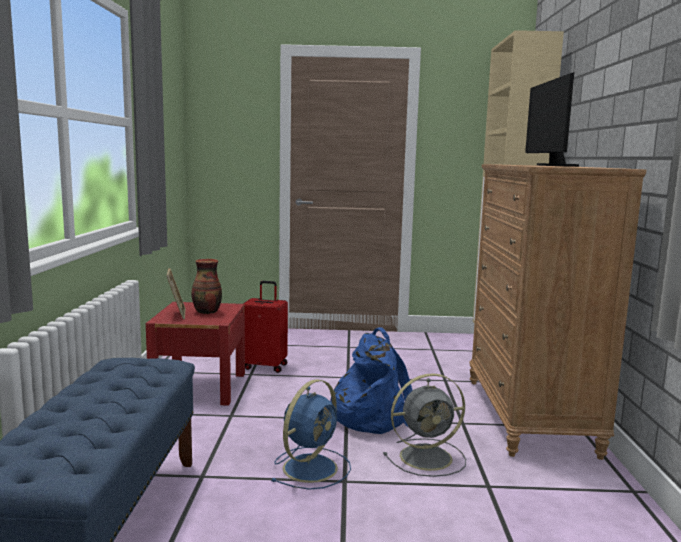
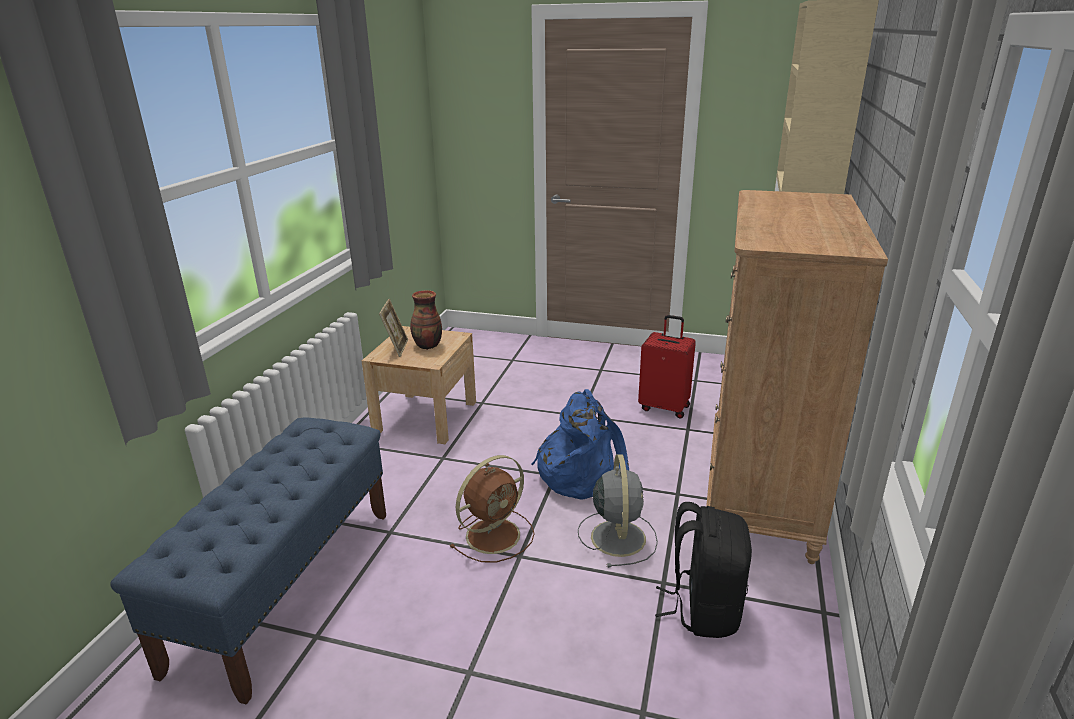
camera: 15 degrees right, 15 degrees up
(199, 387) = (425, 417): red nightstand -> beige nightstand
(265, 366) = (500, 392): red suitcase -> red suitcase (665, 407)
(311, 467) = (495, 534): blue fan -> brown fan
(428, 457) = (617, 536): grey fan -> grey fan turned 90 degrees counterclockwise
(534, 501) = (703, 609): none -> black backpack
(552, 165) = (801, 220): monitor -> none

